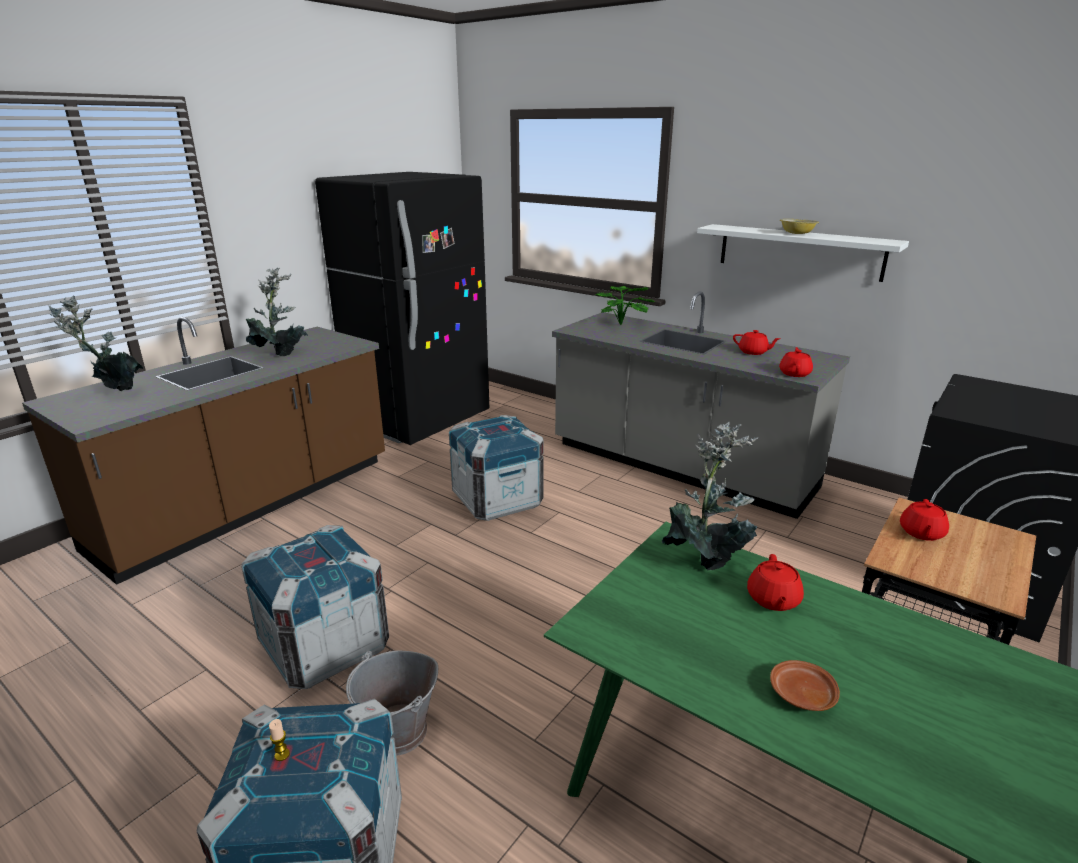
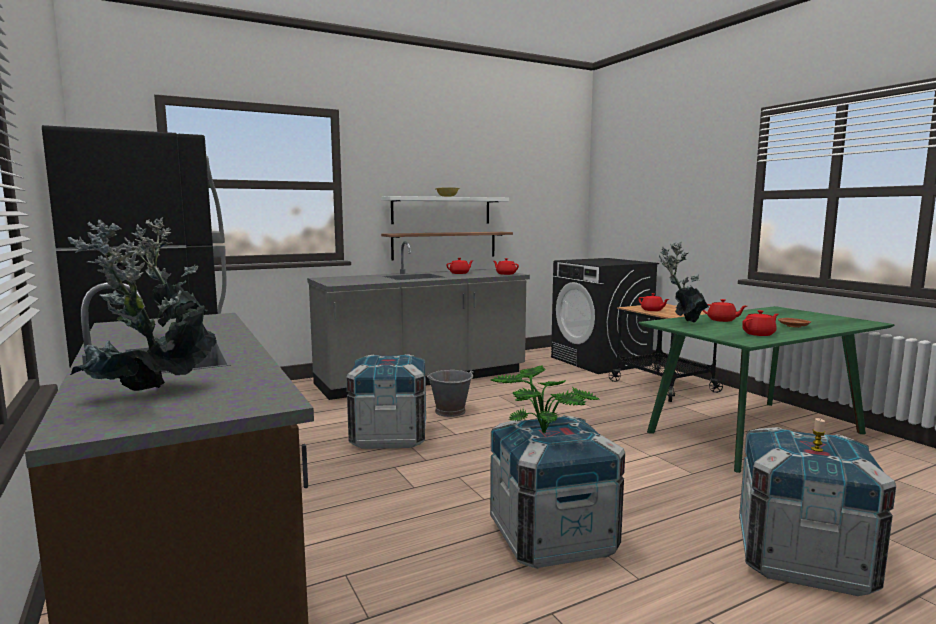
camera: 65 degrees left, 15 degrees down
(398, 732) = (676, 516): grey bucket -> grey bucket (450, 411)
(624, 324) = (350, 278): potted plant -> potted plant (543, 430)
(667, 644) = (759, 334): none -> red teapot
(796, 304) = (444, 245): none -> shelf

